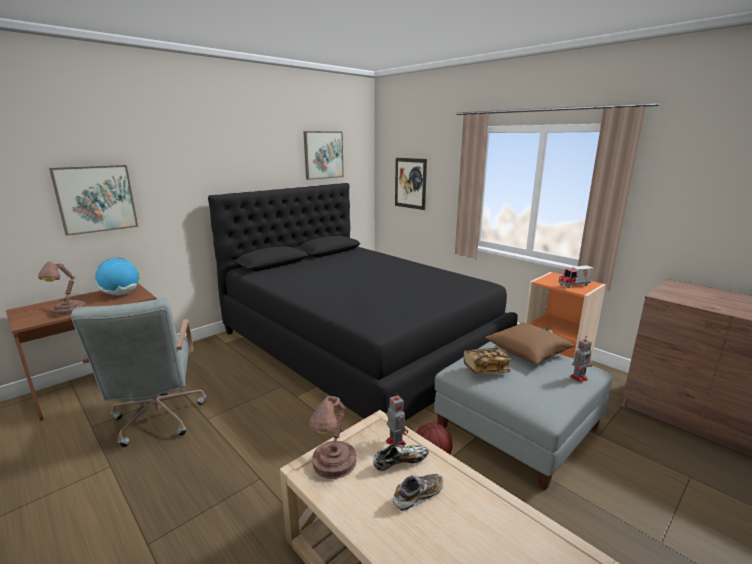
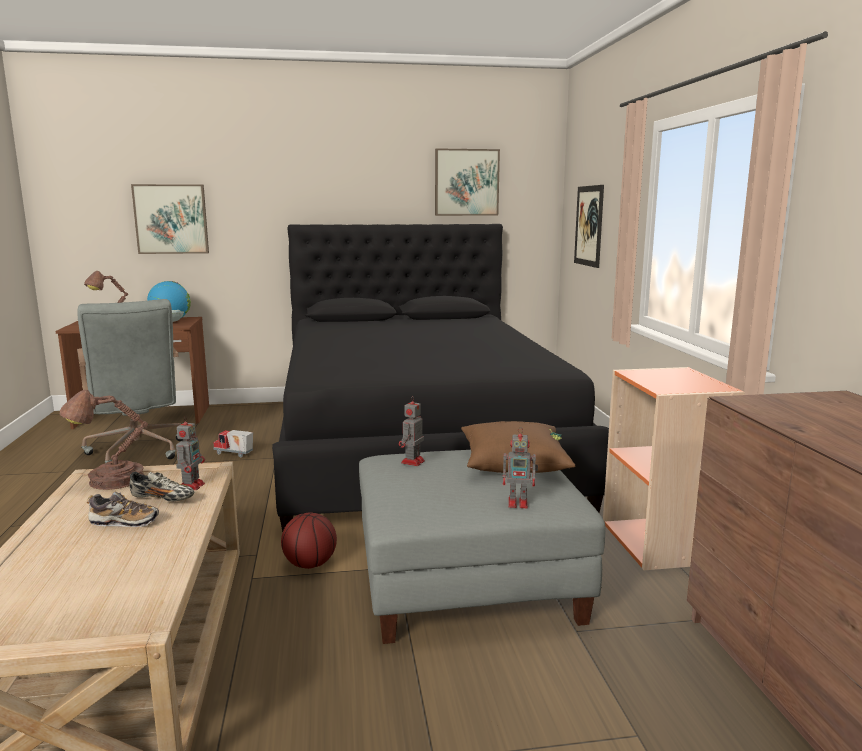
camera: 35 degrees right, 5 degrees down
(158, 422) = (138, 453): grey office chair -> grey office chair turned 45 degrees counterclockwise
(485, 369) = (412, 462): book -> toy robot
(574, 286) = (674, 384): toy truck -> toy truck (233, 454)

